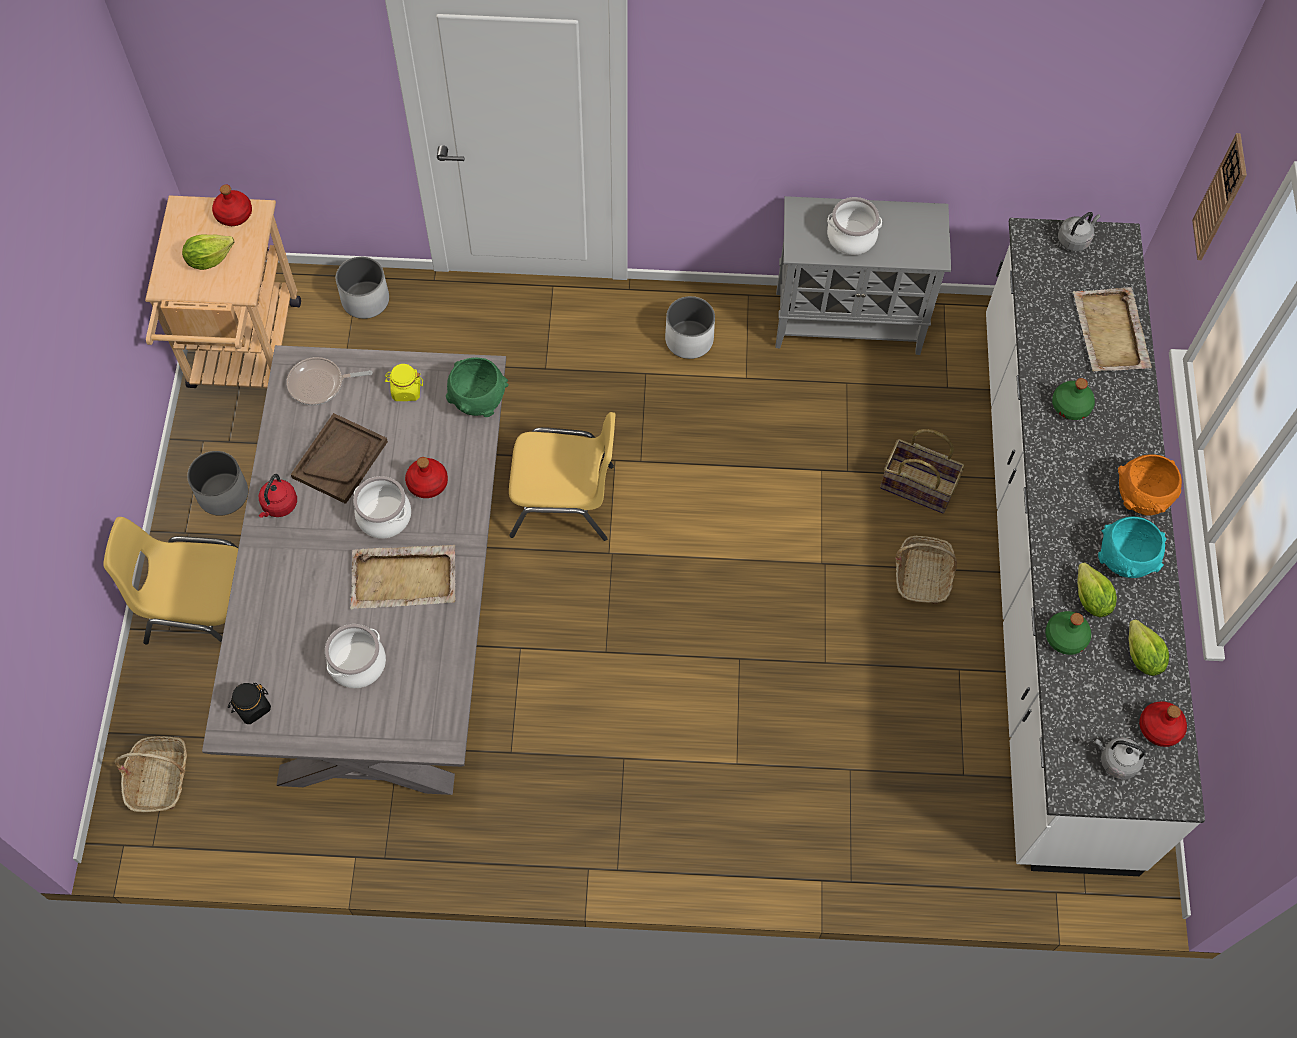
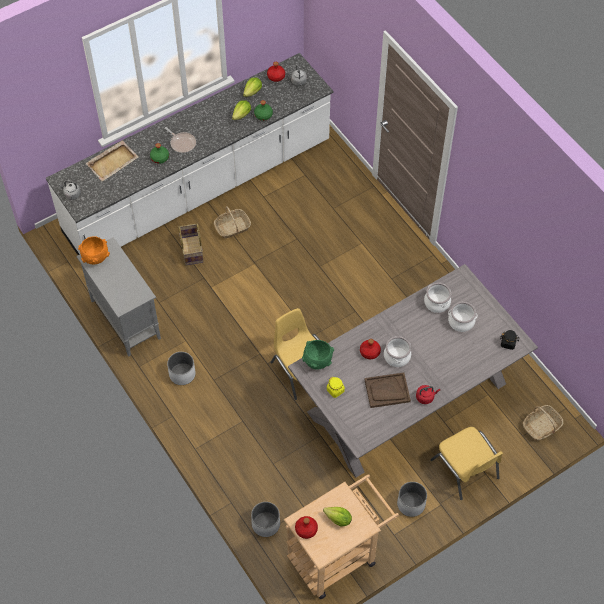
camera: 125 degrees left, 5 degrees down
(320, 384) = (360, 425): frying pan -> frying pan (182, 143)
(405, 578) = (415, 331): beige tray -> none
(851, 238) = (123, 279): cooking pot -> cooking pot (437, 302)
(1125, 560) = (216, 113): turquoise bowl -> none
(1141, 497) = (185, 119): orange bowl -> orange bowl (96, 257)
(1220, 198) = (55, 114): wall clock -> none

